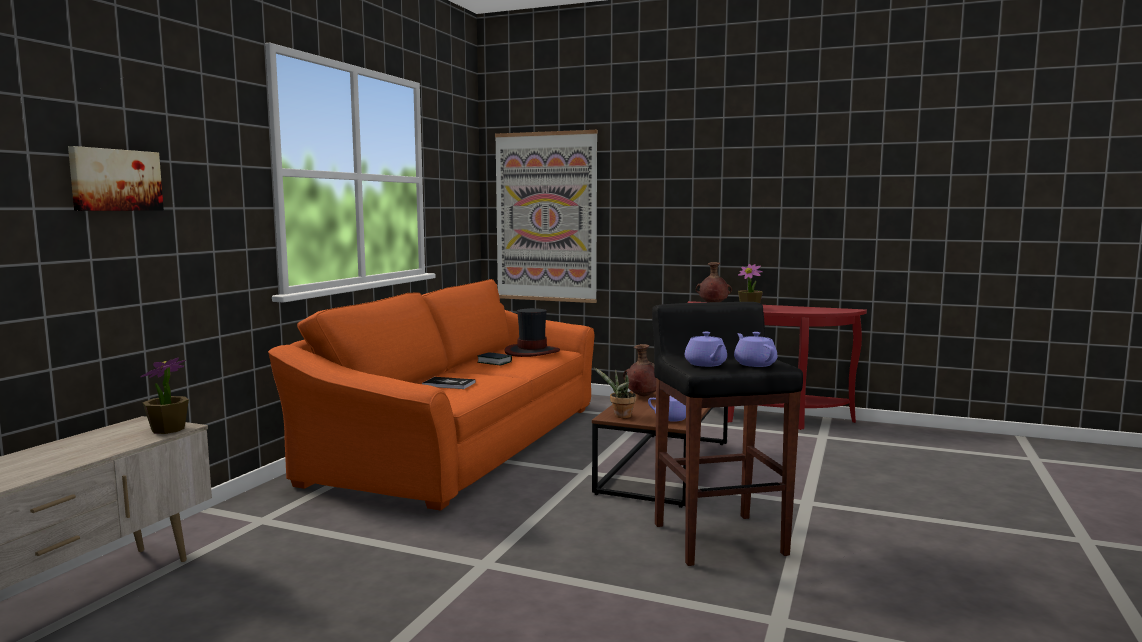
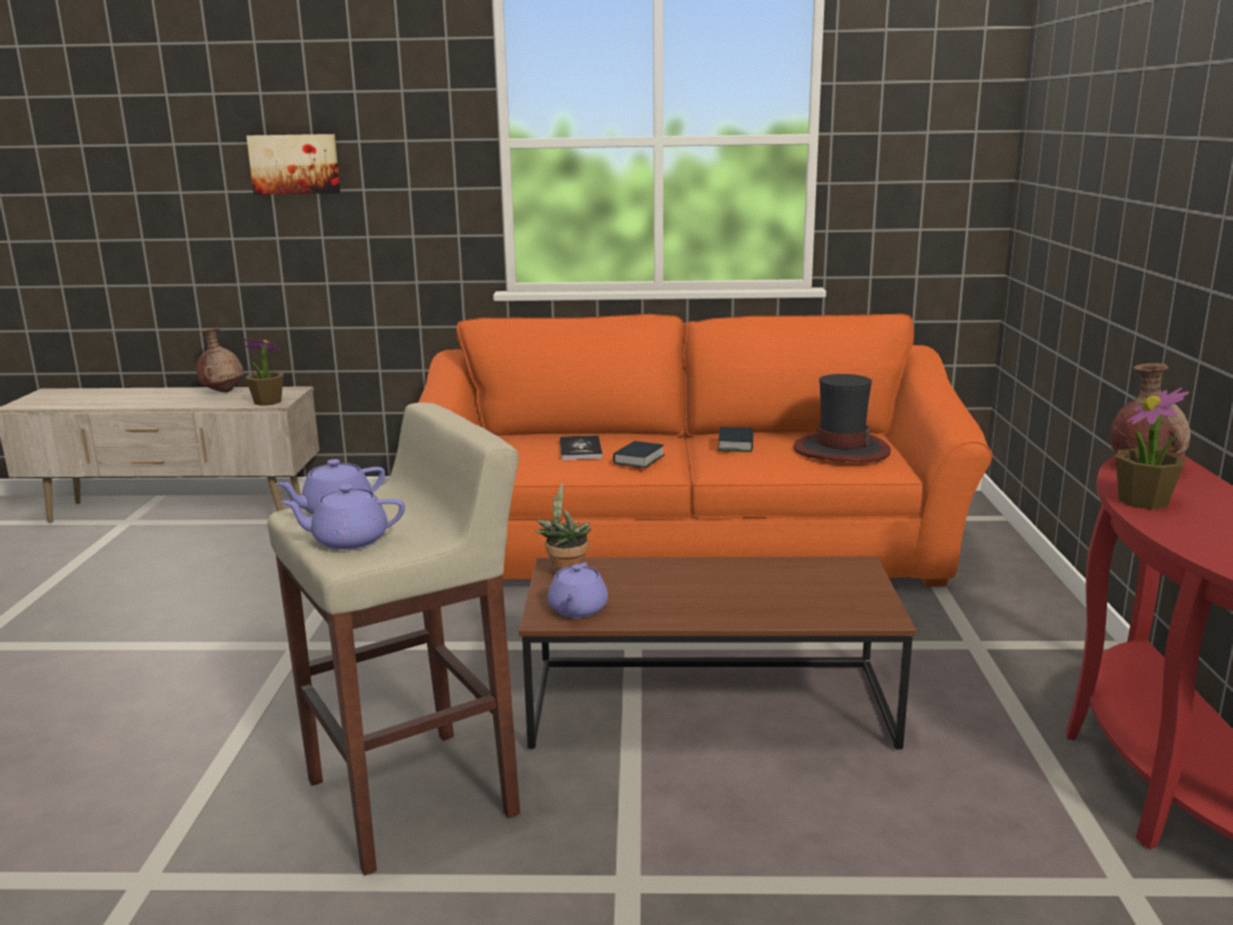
camera: 70 degrees right, 10 degrees up
(491, 377) = (638, 460): none -> book
(546, 217) = (1059, 209): picture -> none
(642, 396) = (703, 570): brown vase -> brown vase (223, 392)
(718, 538) = (415, 797): black stool -> beige stool
(754, 364) = (348, 540): purple teapot -> purple teapot turned 150 degrees counterclockwise

